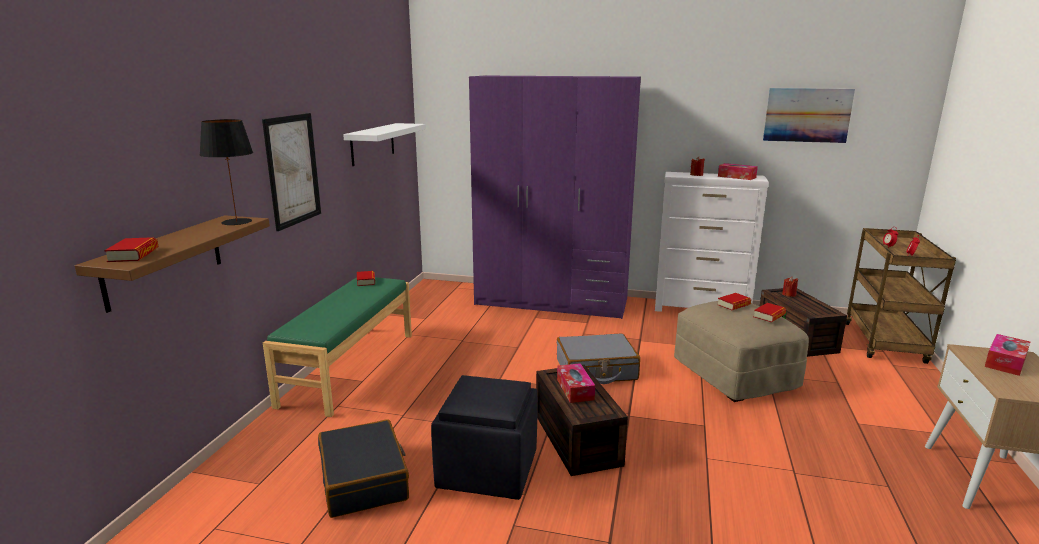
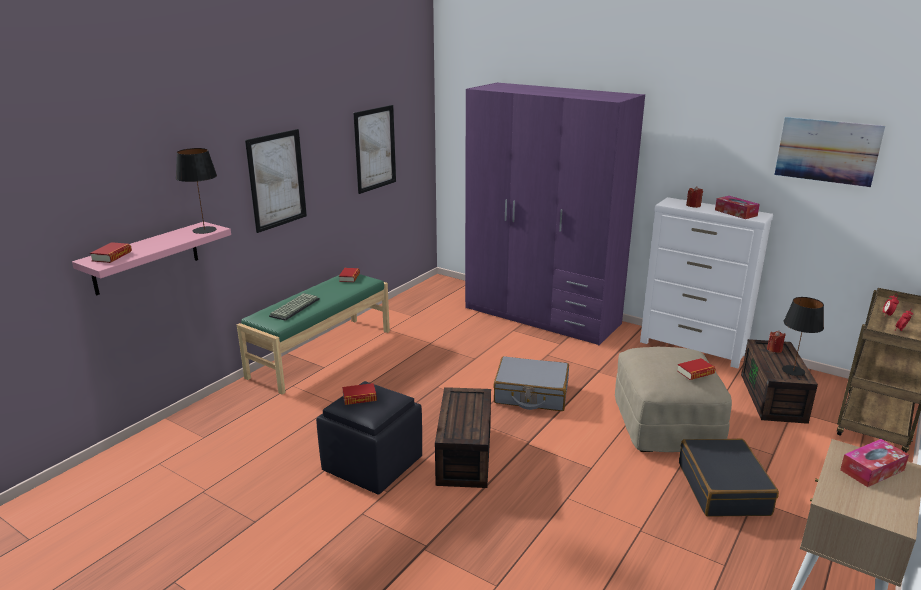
camera: 20 degrees right, 5 degrees up
(164, 261) = (146, 258): brown shelf -> pink shelf
(325, 315) = (294, 307): none -> keyboard
(364, 480) = (276, 451): black suitcase -> black suitcase (723, 488)
(372, 143) = (375, 148): white shelf -> picture
(575, 389) = (463, 411): tissue box -> none
(733, 305) = (670, 354): book -> book (359, 398)
(820, 308) = (793, 371): none -> black table lamp

